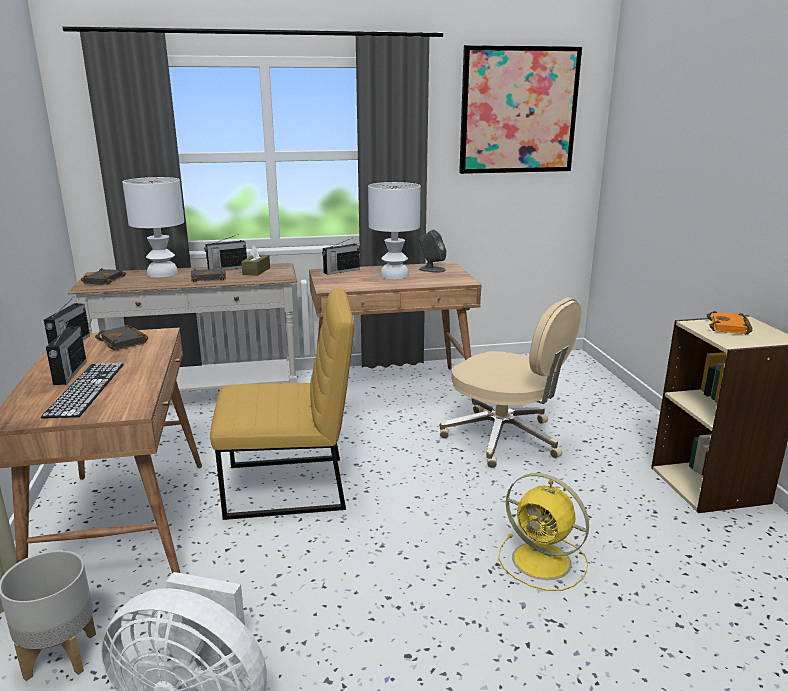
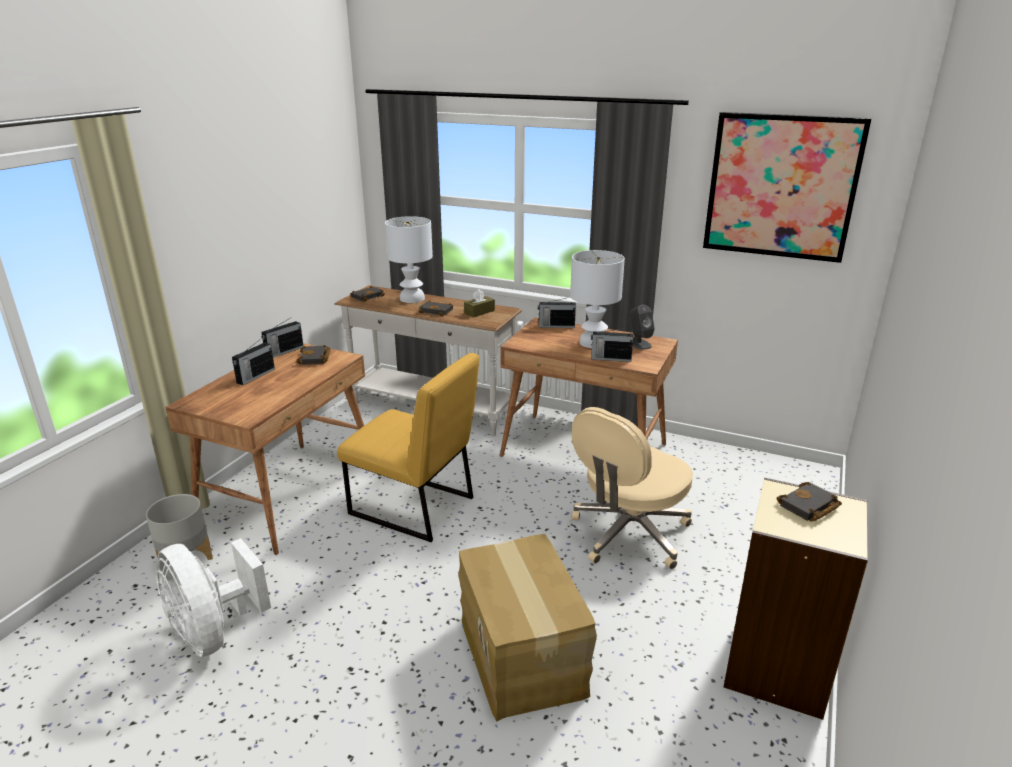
camera: 35 degrees right, 5 degrees up
(86, 389) = (247, 392): keyboard -> none
(227, 268) = (463, 303): radio -> radio (610, 358)
(505, 438) = (628, 534): beige office chair -> beige office chair turned 60 degrees clockwise
(544, 562) = (523, 655): yellow fan -> cardboard box
(730, 327) = (809, 507): orange book -> black book

